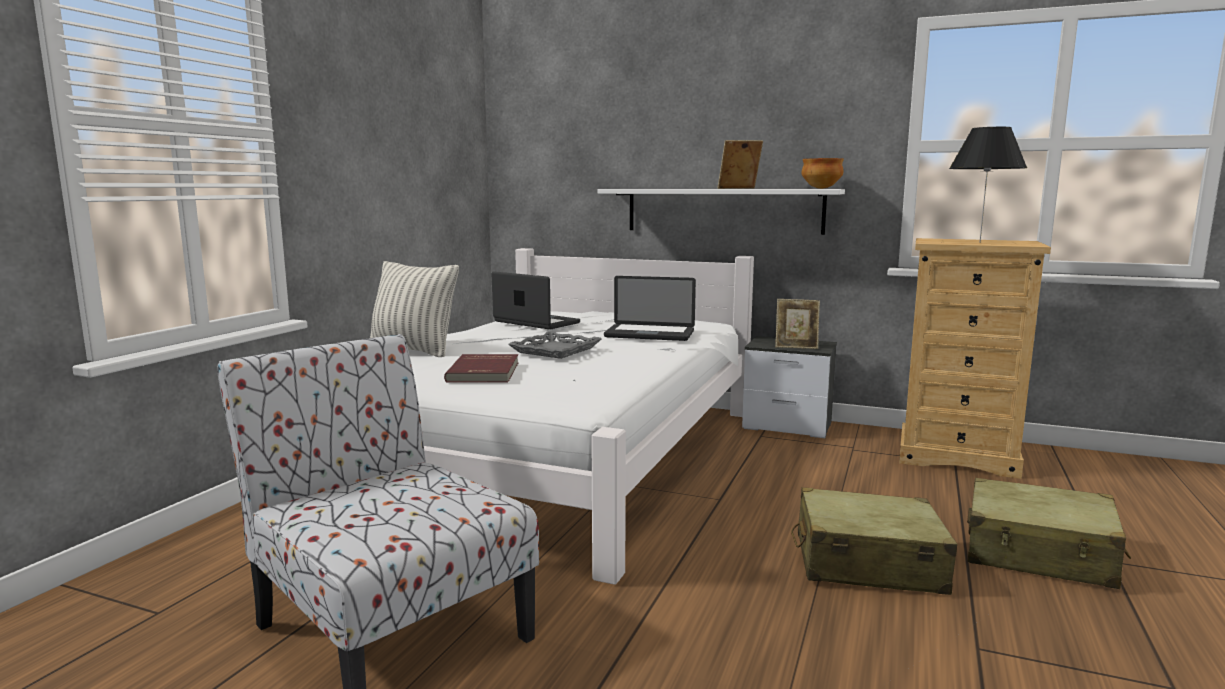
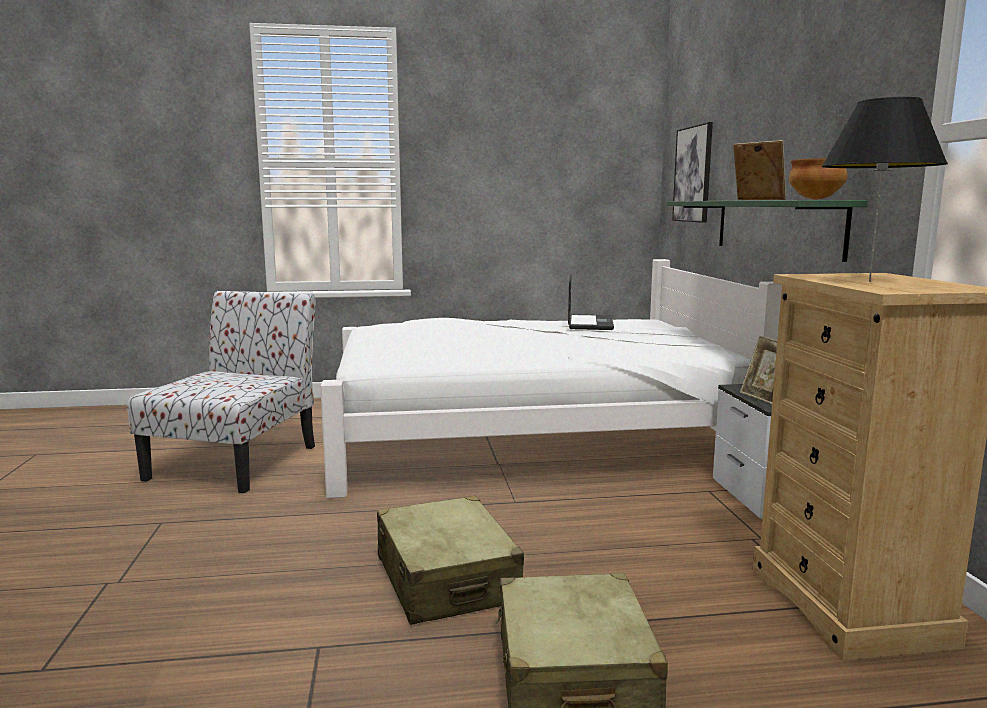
camera: 60 degrees right, 0 degrees up
(414, 351) = (452, 323): pillow -> none
(485, 372) = (415, 339): red book -> none
(555, 350) = (500, 339): grey tray -> none
(565, 162) = (693, 174): none -> picture
(649, 334) = (610, 347): laptop -> none
(723, 210) = (775, 226): white shelf -> green shelf

